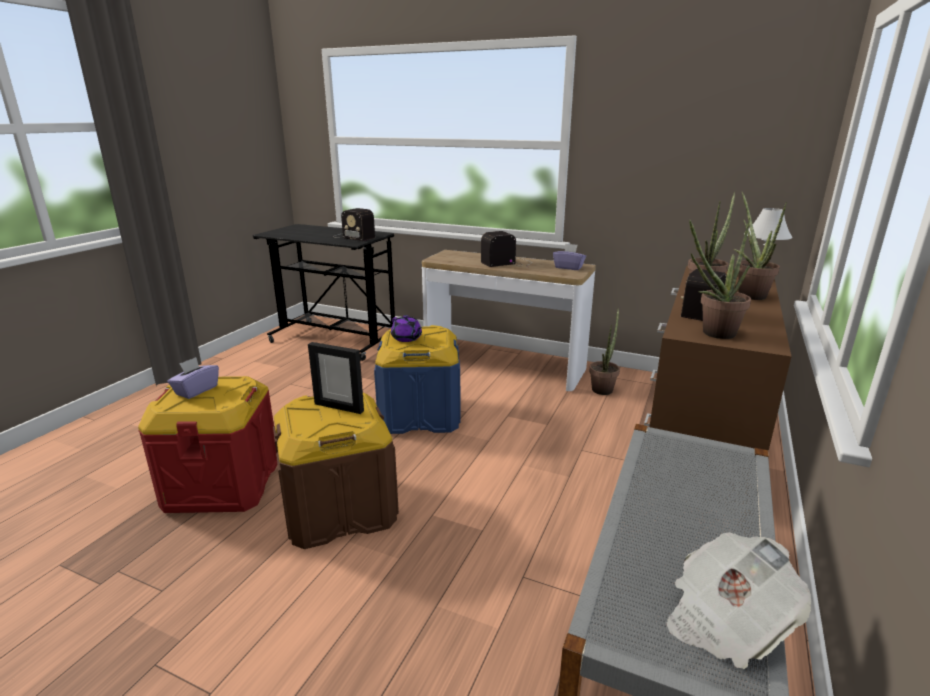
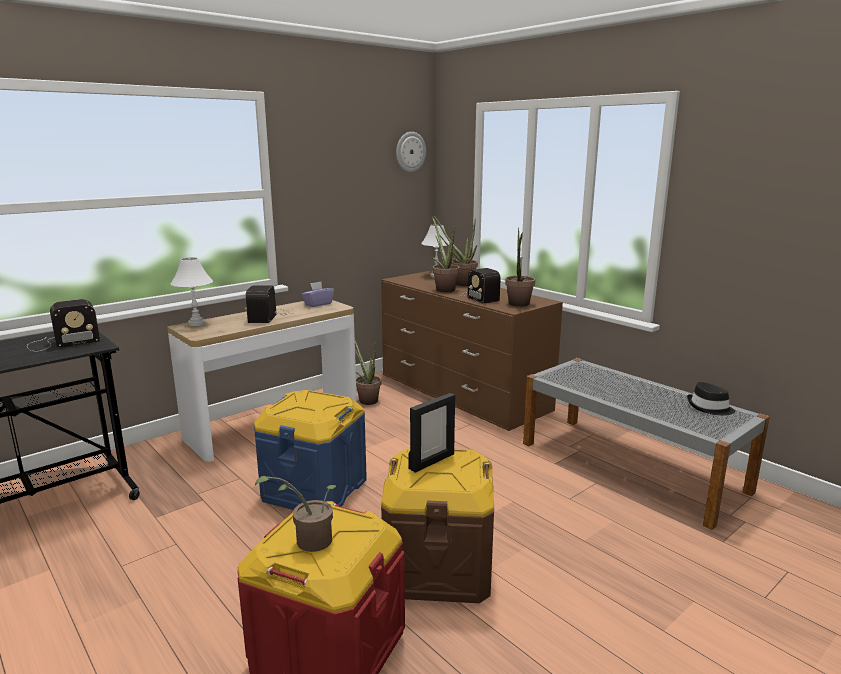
camera: 65 degrees left, 5 degrees down
(196, 390) = (308, 542): purple tissue box -> potted plant
(407, 338) = (306, 409): purple teapot -> none
(459, 253) = (196, 323): none -> white table lamp
(725, 620) = (709, 407): newspaper -> black hat
(788, 102) = (410, 152): none -> wall clock

